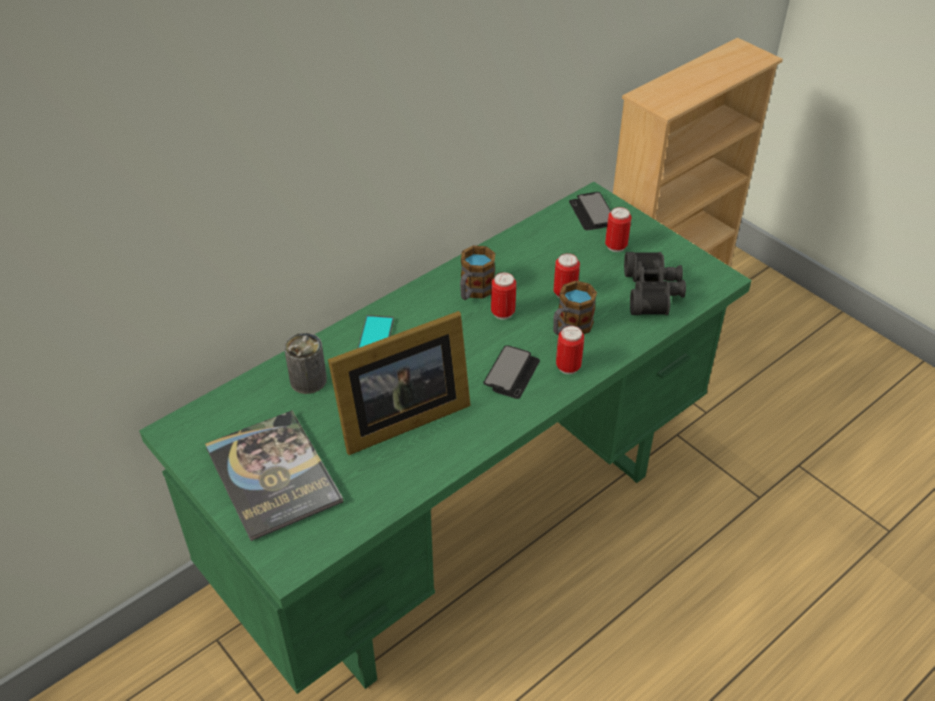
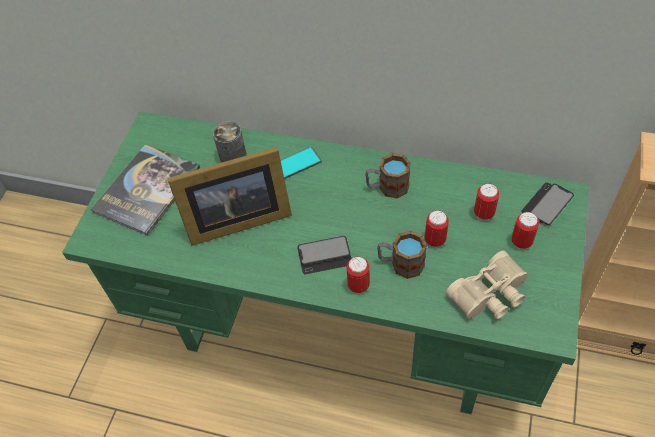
camera: 60 degrees right, 10 degrees up
(397, 418) = (235, 219): picture frame -> picture frame turned 45 degrees counterclockwise
(502, 313) = (380, 216): can -> can (484, 213)
(653, 292) = (491, 296): black binoculars -> beige binoculars

